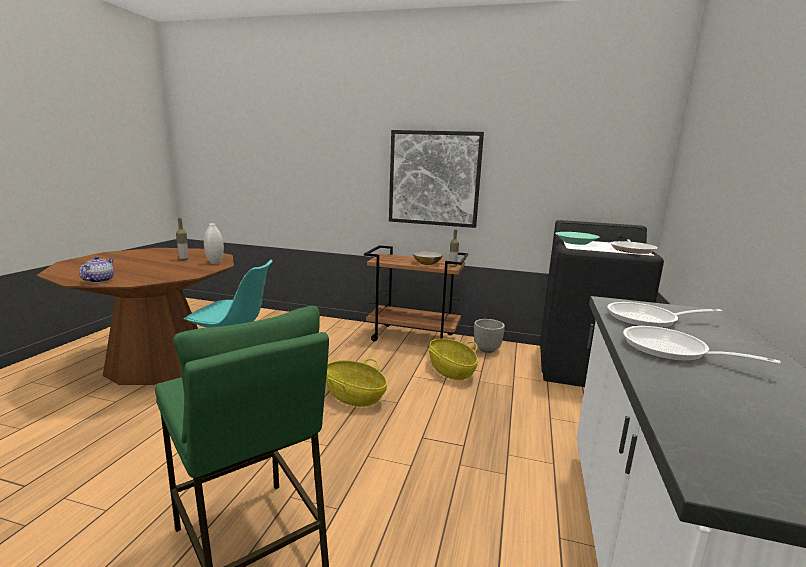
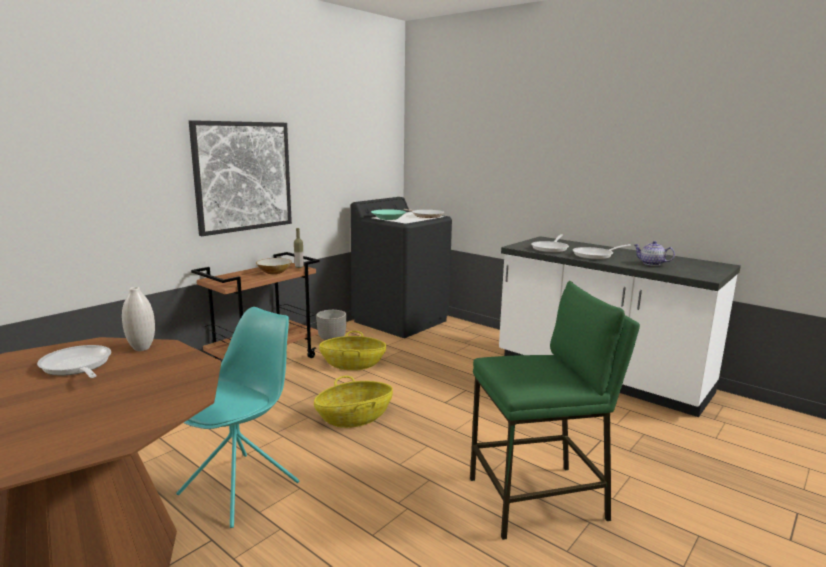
camera: 65 degrees left, 0 degrees up
(99, 280) = (139, 424): teapot -> teapot (652, 264)
(183, 259) = (77, 367): bottle -> frying pan

